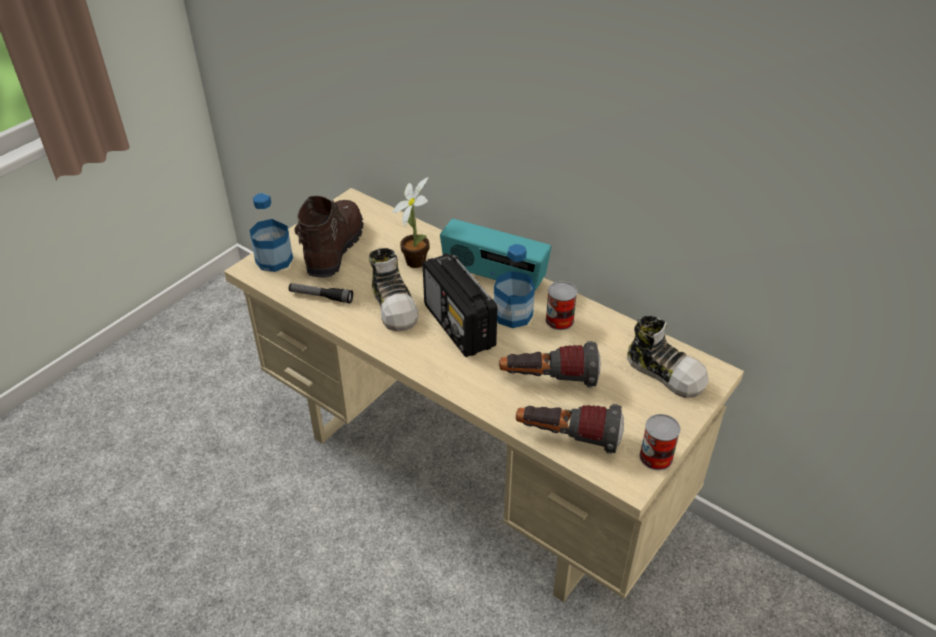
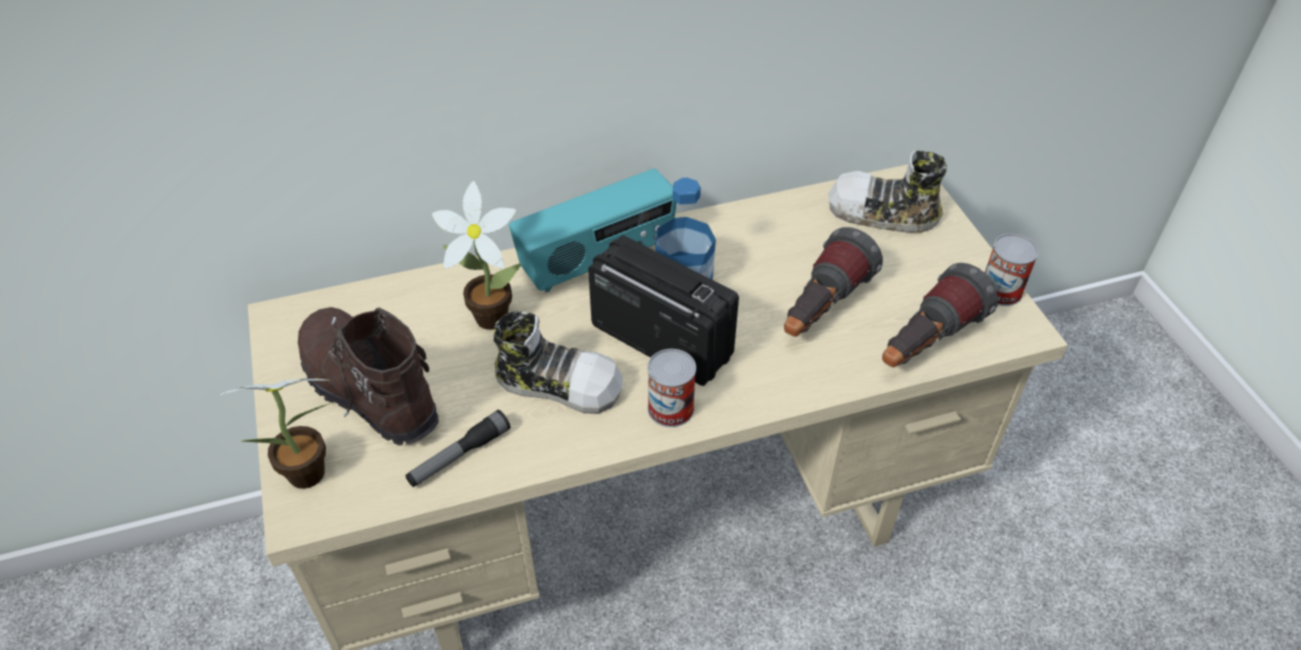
camera: 55 degrees left, 5 degrees up
(274, 260) = (313, 474): bottle -> potted plant
(459, 326) = (660, 340): radio -> radio turned 150 degrees counterclockwise
(559, 320) = (730, 247): can -> can (670, 408)
(665, 372) = (882, 214): shoe -> shoe turned 150 degrees counterclockwise

